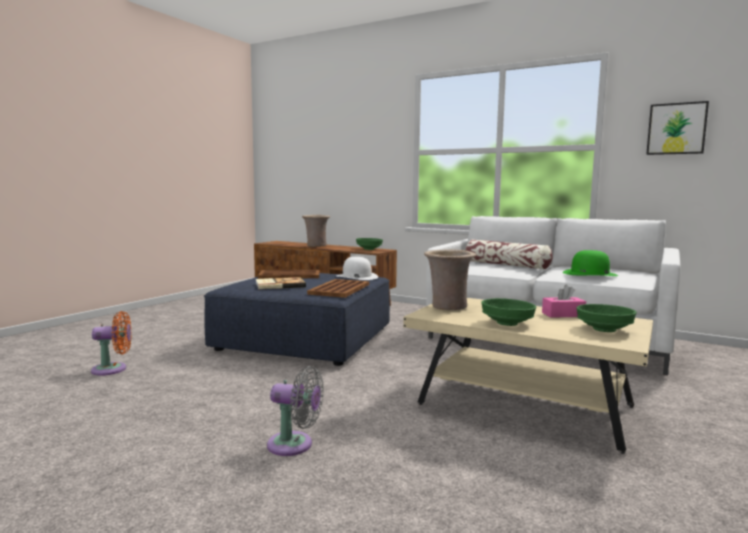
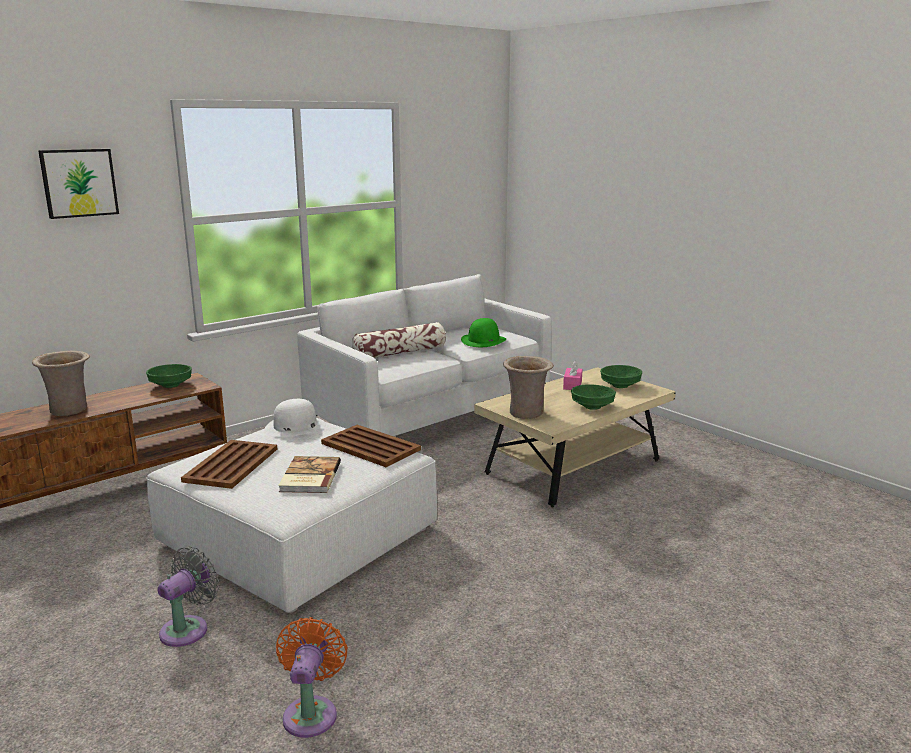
camera: 70 degrees left, 10 degrees up
(294, 445) = (615, 578): grey fan -> grey fan (188, 629)
(305, 338) = (299, 536): blue ottoman -> white ottoman
(676, 129) = (452, 184): picture -> picture (79, 183)

